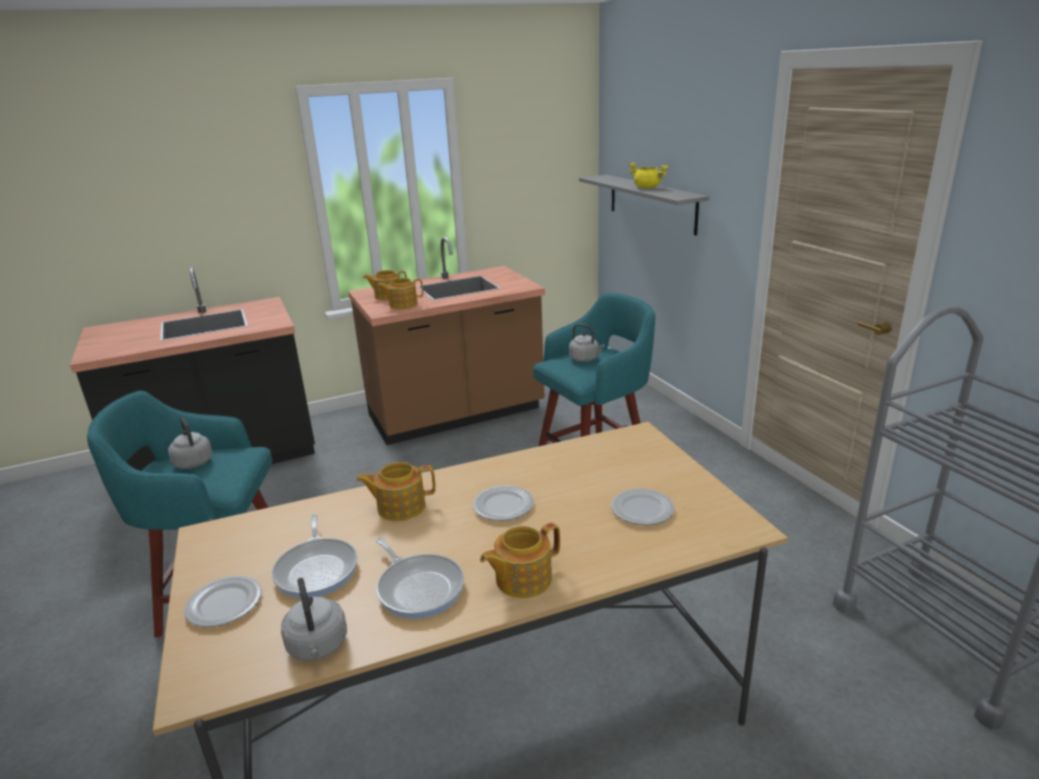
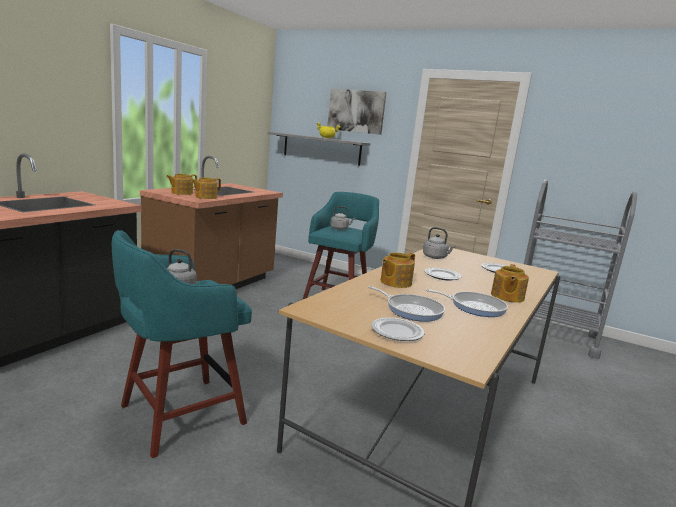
camera: 40 degrees left, 10 degrees down
(318, 647) = (483, 335): grey kettle -> grey kettle (436, 257)
(691, 138) = (356, 111): none -> picture

